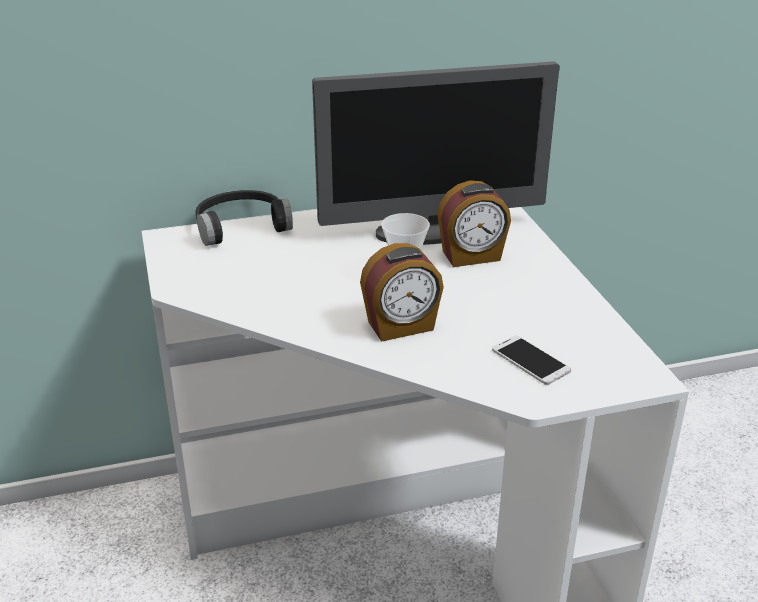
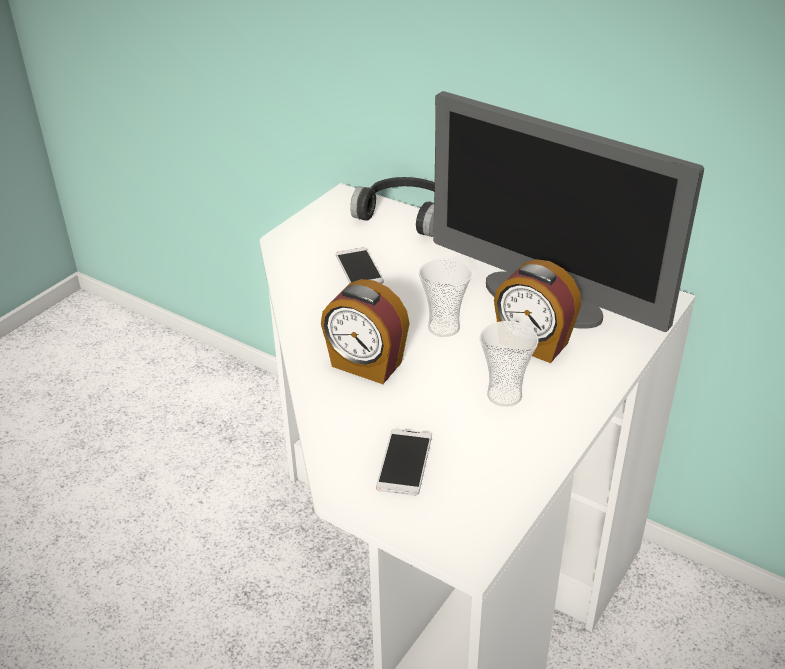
camera: 50 degrees right, 5 degrees up
(276, 275) = (359, 268): none -> phone
(510, 291) = (504, 395): none -> cup

